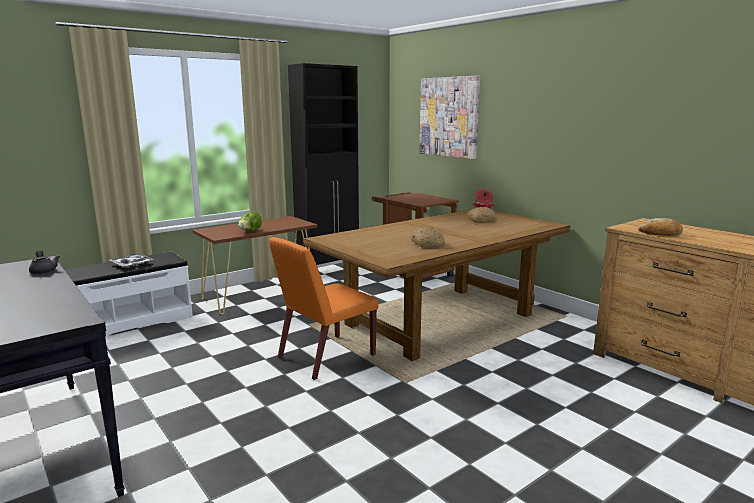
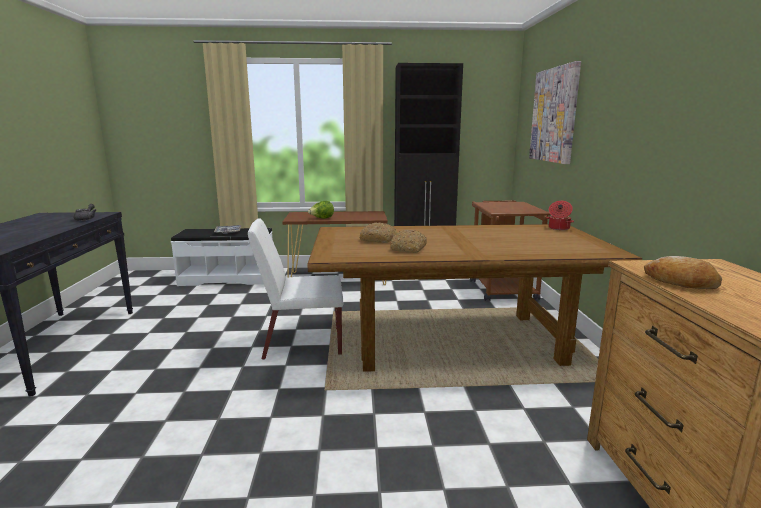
camera: 35 degrees right, 0 degrees up
(325, 357) = (301, 343): orange chair -> white chair
(482, 220) = (533, 236): bread -> bread (379, 239)

